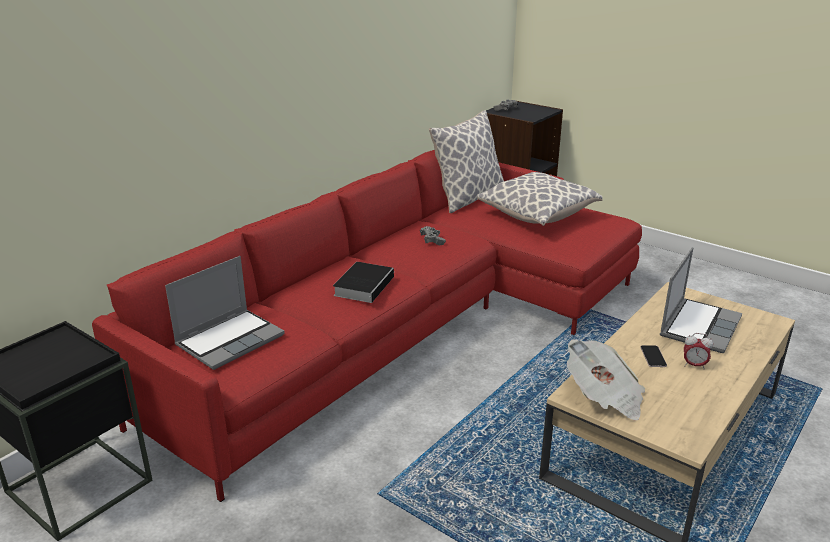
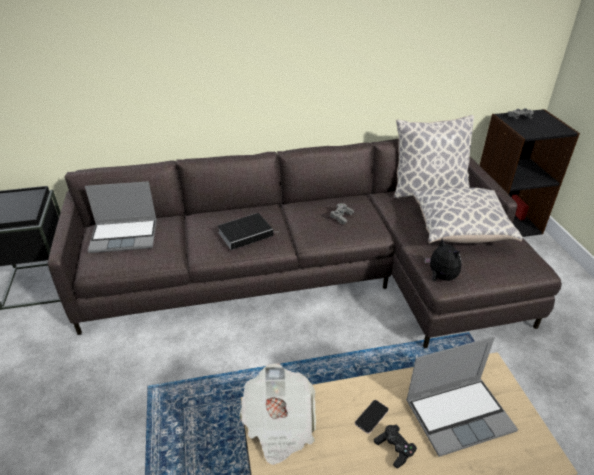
camera: 40 degrees right, 10 degrees up
(411, 326) = (315, 275): red sofa -> grey sofa
(569, 252) = (440, 277): none -> plush toy
(694, 365) = (394, 449): alarm clock -> black game controller

